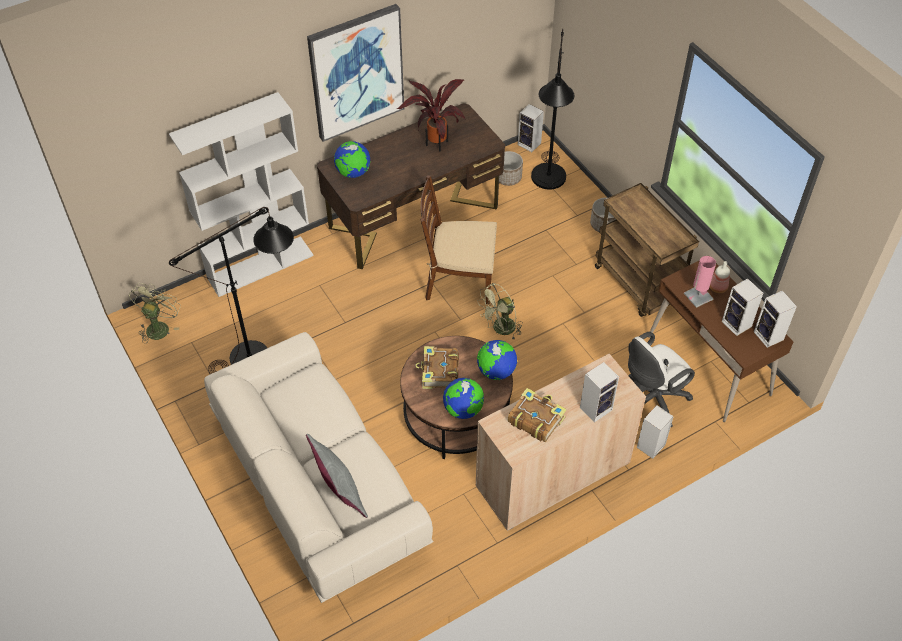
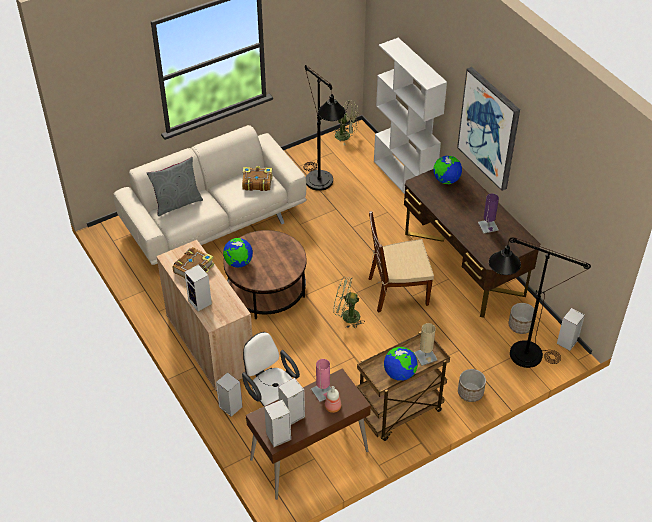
camera: 90 degrees right, 5 degrees down
(435, 142) = (488, 226): potted plant -> purple table lamp
(439, 373) = (272, 250): book -> book (256, 182)
(458, 280) = (397, 291): brown chair -> brown chair turned 105 degrees counterclockwise
(496, 371) = (271, 281): globe -> globe (399, 373)
(500, 329) = (346, 316): green fan -> green fan turned 45 degrees counterclockwise
(636, 206) = (425, 356): none -> beige table lamp

